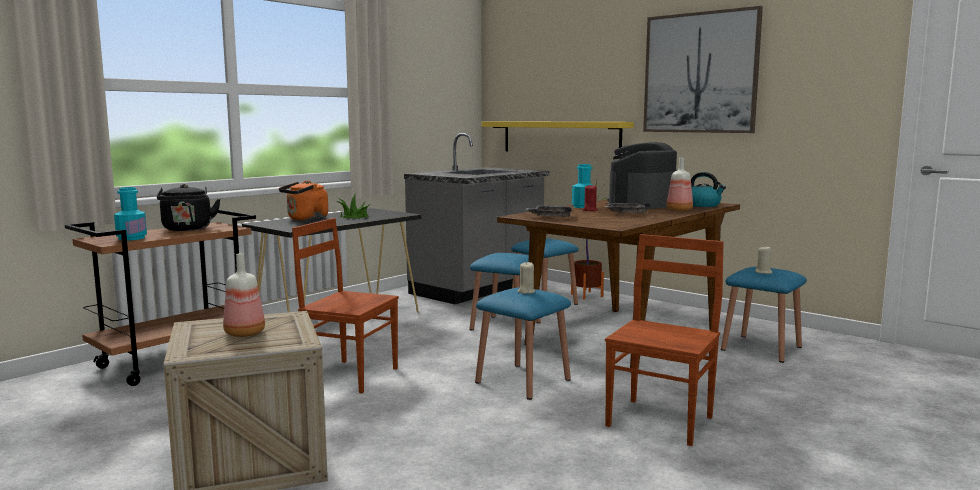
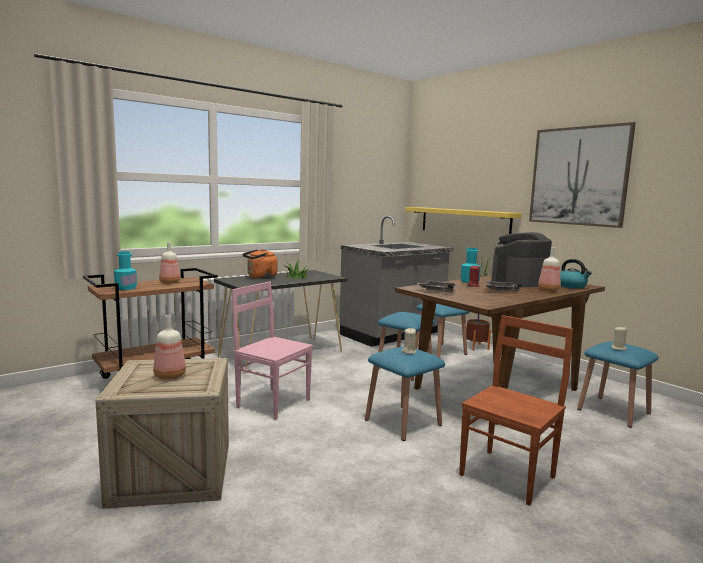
camera: 10 degrees right, 0 degrees up
(187, 229) = (169, 282): black kettle -> bottle
(351, 375) = (273, 403): brown chair -> pink chair

